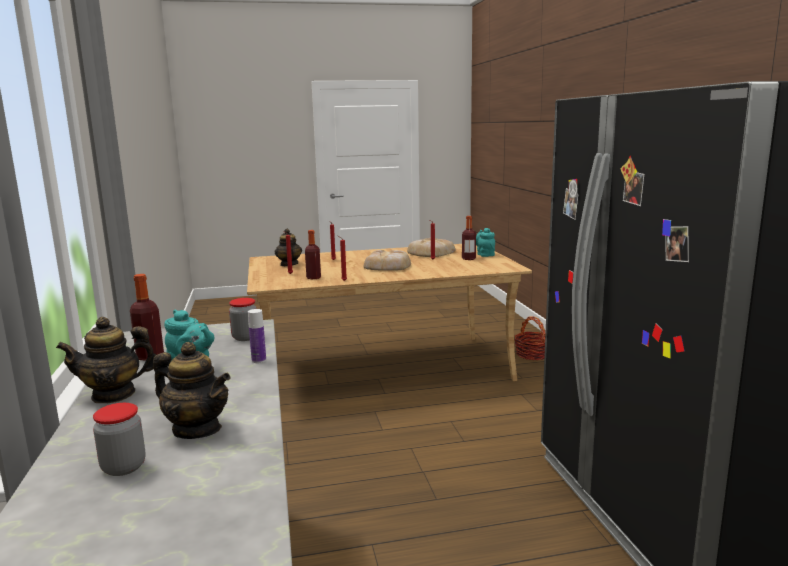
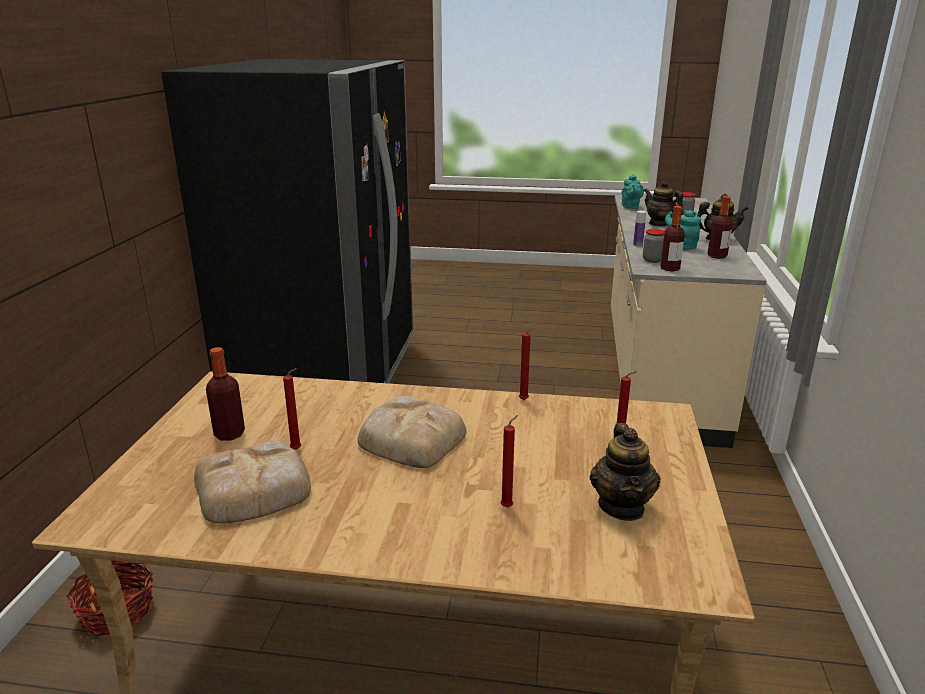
camera: 160 degrees left, 10 degrees up
(313, 277) = (573, 423): bottle -> bottle (670, 268)
(485, 254) = (170, 446): turquoise teapot -> turquoise teapot (630, 207)

